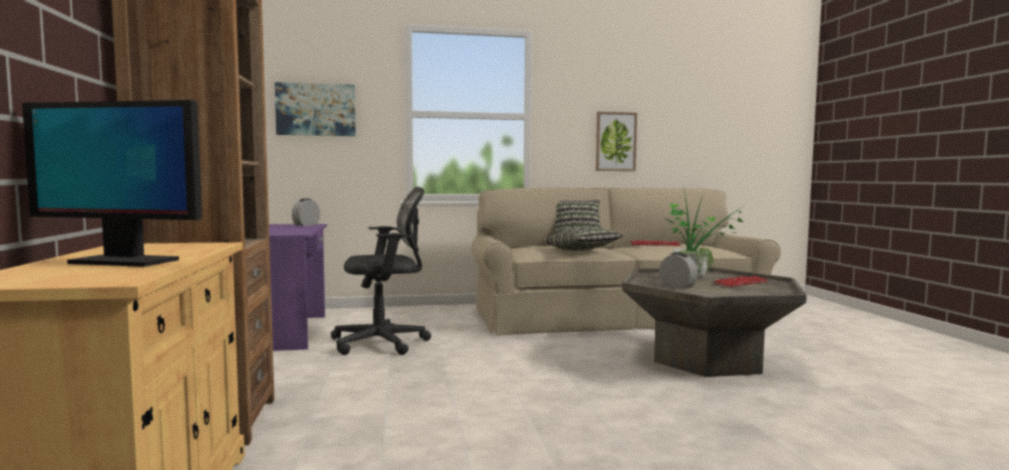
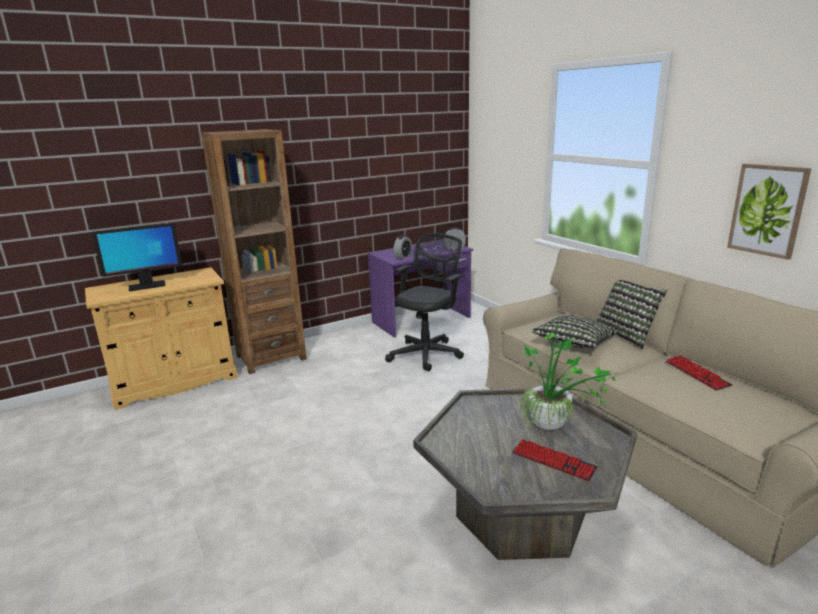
camera: 70 degrees right, 15 degrees up
(123, 262) = (146, 286): monitor -> monitor turned 105 degrees counterclockwise
(316, 109) = (494, 150): picture -> none
(384, 343) = (427, 353): black office chair -> black office chair turned 105 degrees counterclockwise
(677, 286) = (490, 422): alarm clock -> alarm clock (403, 256)

